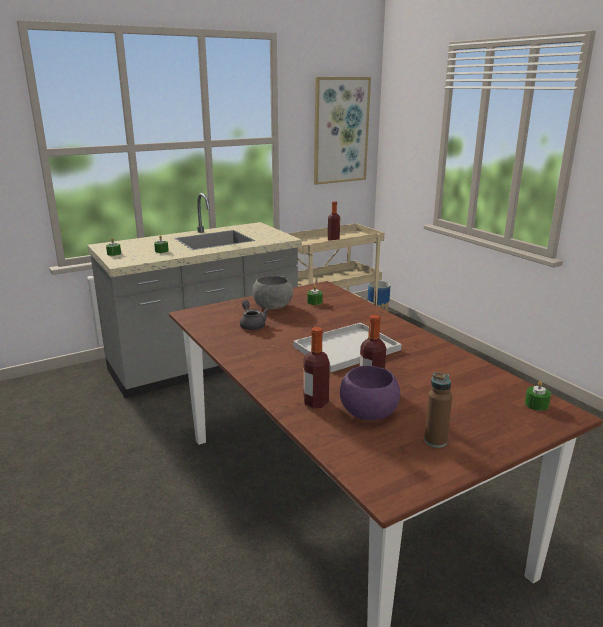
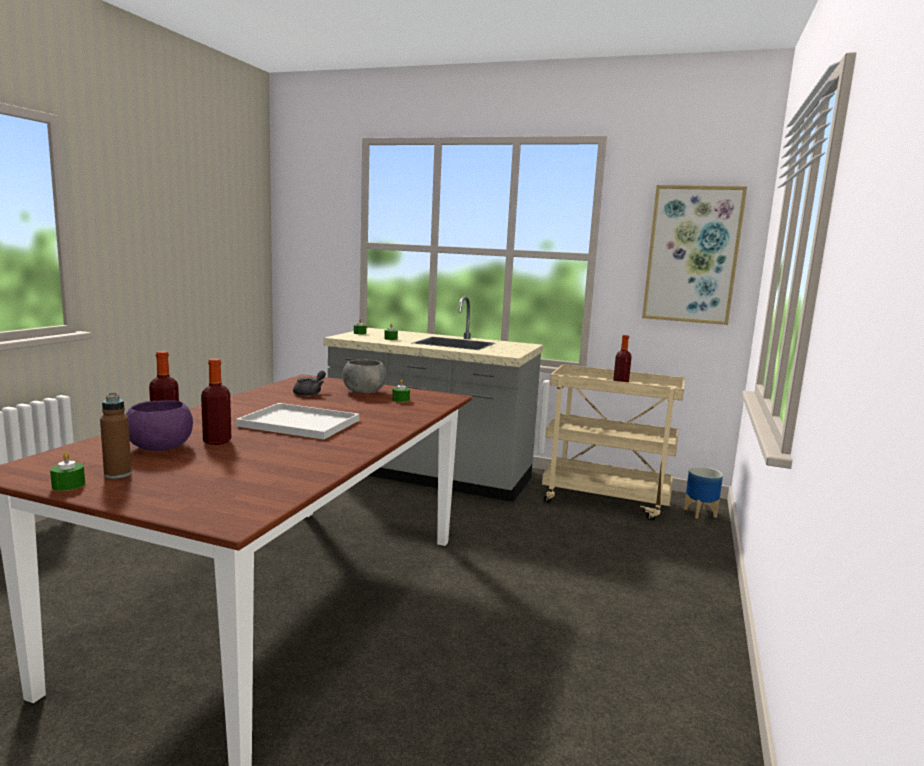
camera: 50 degrees right, 10 degrees down
(536, 404) = (245, 504): green candle -> green candle (68, 485)

